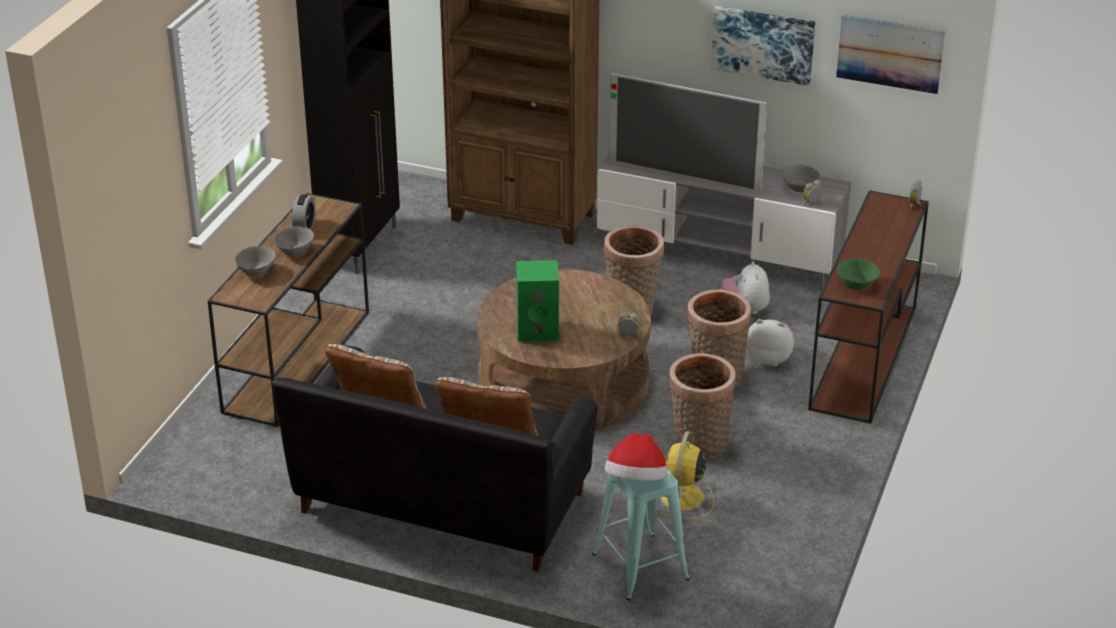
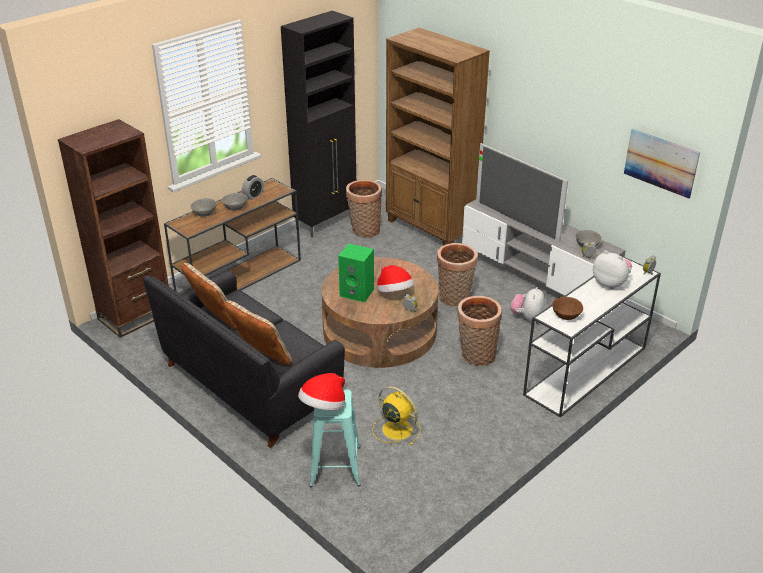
camera: 25 degrees right, 0 degrees up
(186, 458) = (135, 315): none -> brown bookcase
(589, 317) = (394, 293): none -> hat
(681, 498) = (396, 429): yellow fan -> yellow fan turned 90 degrees clockwise
(699, 445) = (433, 397): basket -> basket (364, 231)
(763, 44) = (581, 141): picture -> none
(769, 359) = (520, 354): plush toy -> plush toy (610, 283)
(856, 285) = (565, 316): green bowl -> brown bowl
(863, 359) = (585, 372): brown console table -> white console table

